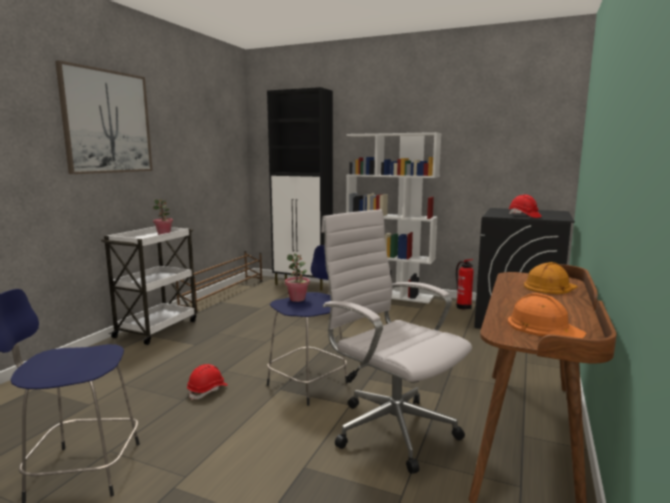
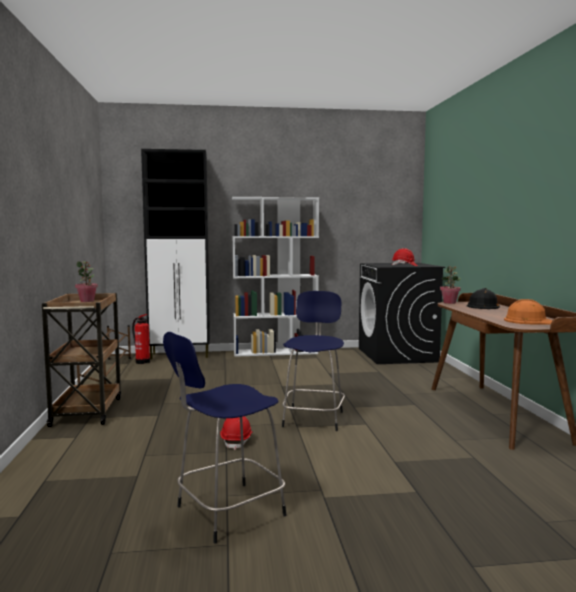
camera: 30 degrees left, 5 degrees down
(107, 122) = (37, 171): picture -> none
(157, 328) = (87, 411): white cart -> brown cart
(297, 299) = (300, 341): potted plant -> potted plant (449, 303)
(390, 428) = (413, 429): white office chair -> none
(463, 306) = (347, 352): fire extinguisher -> fire extinguisher (142, 362)
(549, 286) = (483, 306): orange hard hat -> black hard hat

